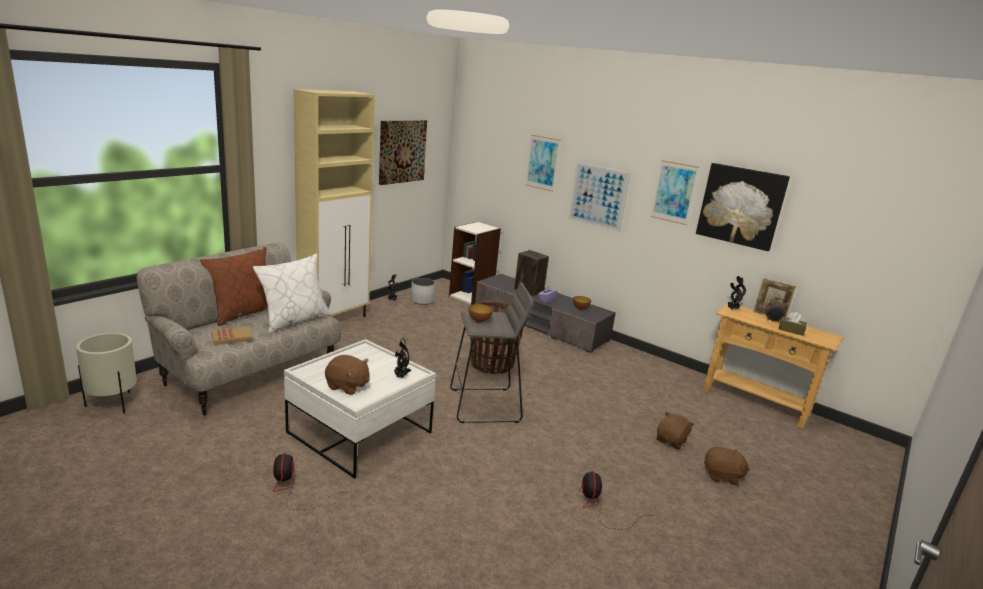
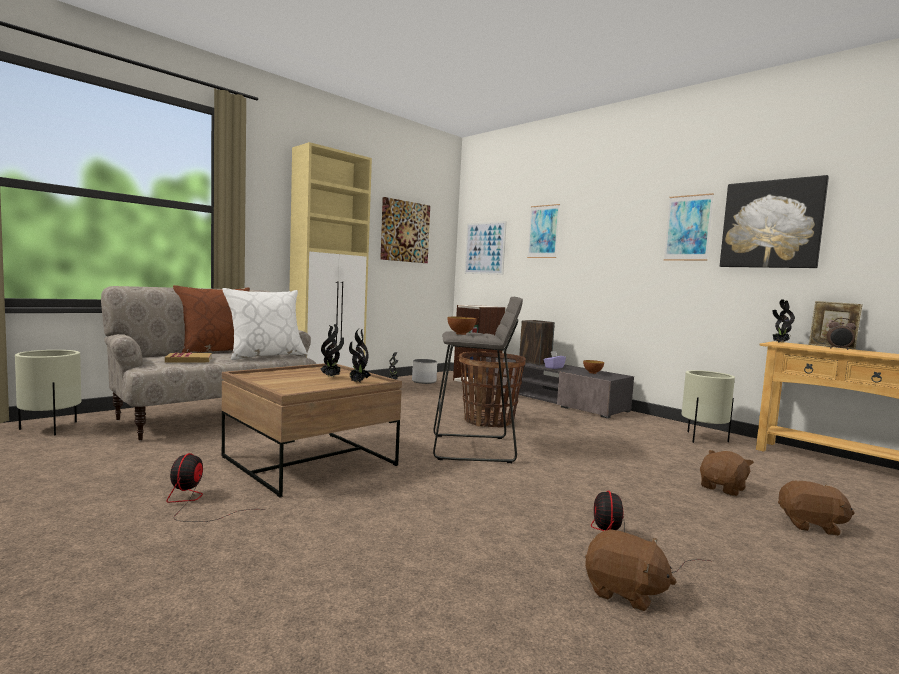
camera: 10 degrees right, 15 degrees down
(347, 386) = (287, 384): brown plush toy -> brown plush toy (624, 592)
(359, 432) = (309, 461): white coffee table -> brown coffee table
(376, 368) = (331, 377): none -> potted plant
(598, 196) = (603, 252): picture -> picture (485, 248)
(664, 378) = (702, 438): none -> beige planter
(791, 330) = (868, 353): brown tissue box -> none

